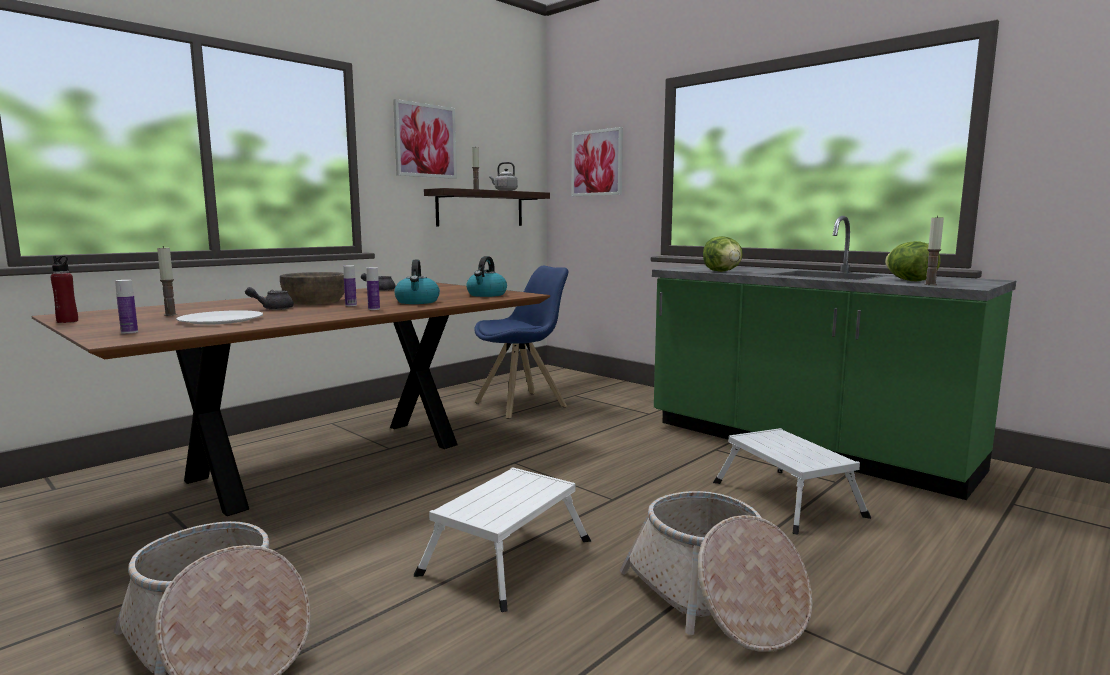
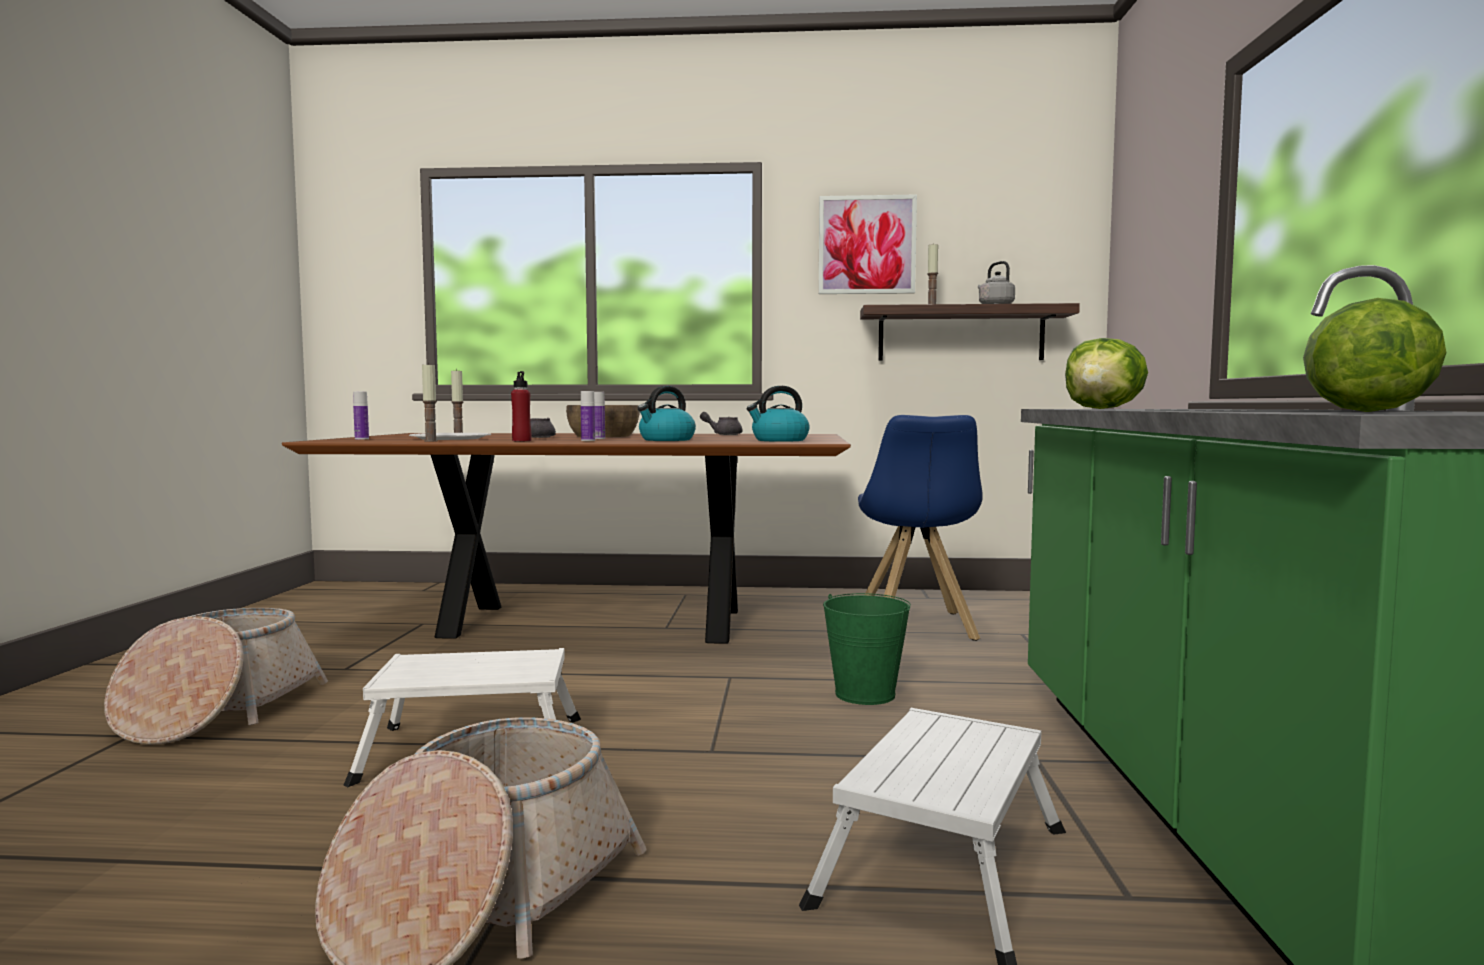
camera: 50 degrees right, 5 degrees down
(67, 321) = (392, 434): red bottle -> red bottle (521, 441)
(521, 404) = (915, 626): blue chair -> blue chair turned 75 degrees clockwise
(595, 447) = (865, 694): none -> green bucket
(597, 163) = (1151, 244): picture -> none
(930, 284) = (1326, 412): candle -> candle (430, 441)

